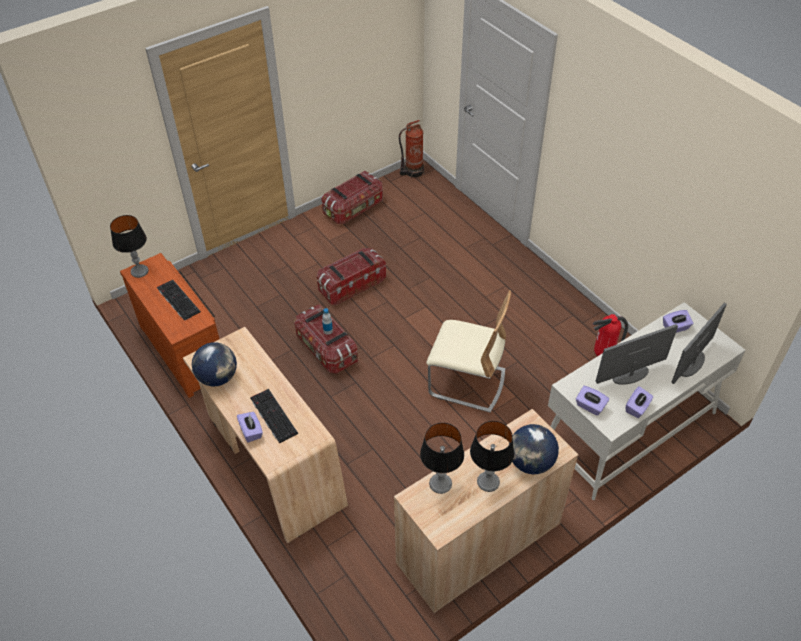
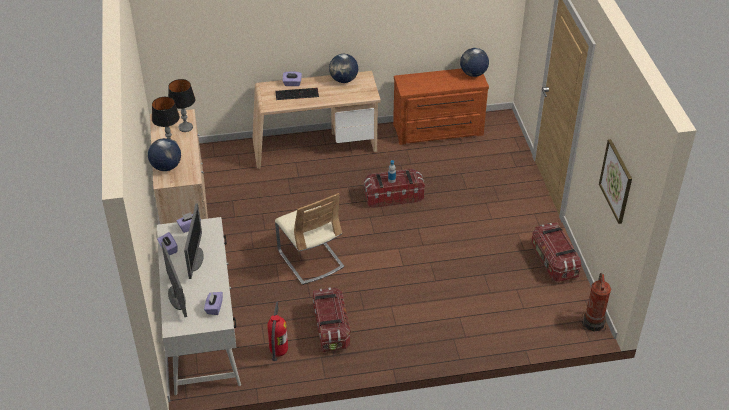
camera: 115 degrees right, 5 degrees down
(139, 271) = (473, 74): table lamp -> globe
(177, 300) = (433, 84): keyboard -> none
(351, 285) = (453, 230): storage box -> storage box (331, 328)
(371, 55) = (616, 181): none -> picture
(467, 383) = (310, 259): beige chair -> beige chair turned 75 degrees counterclockwise

